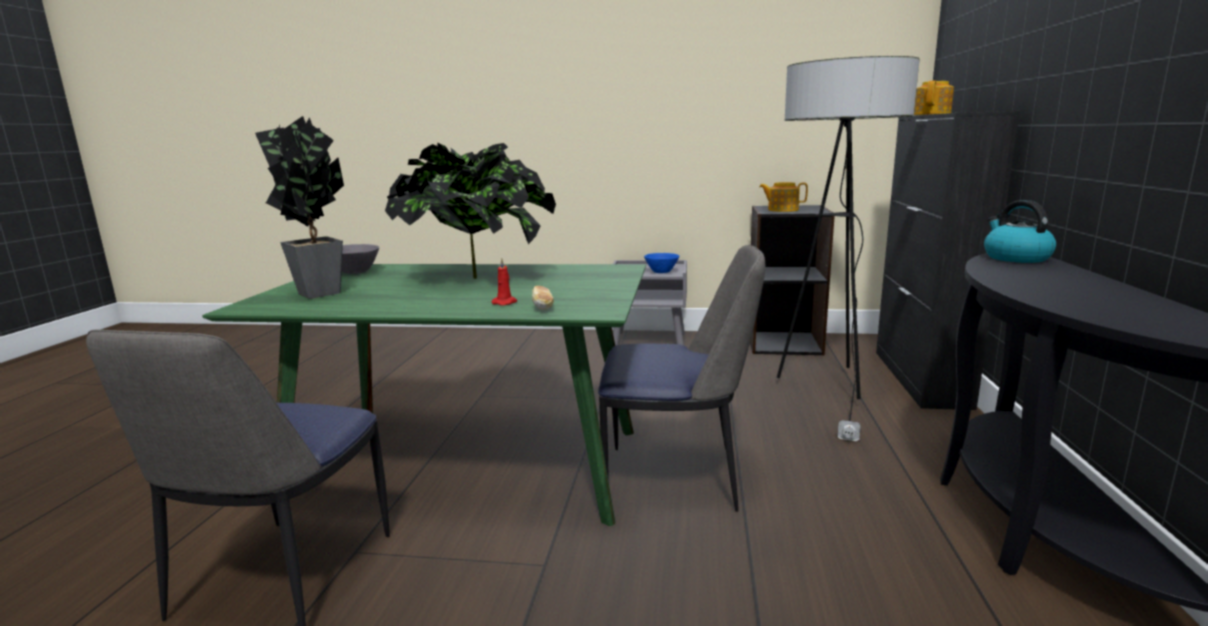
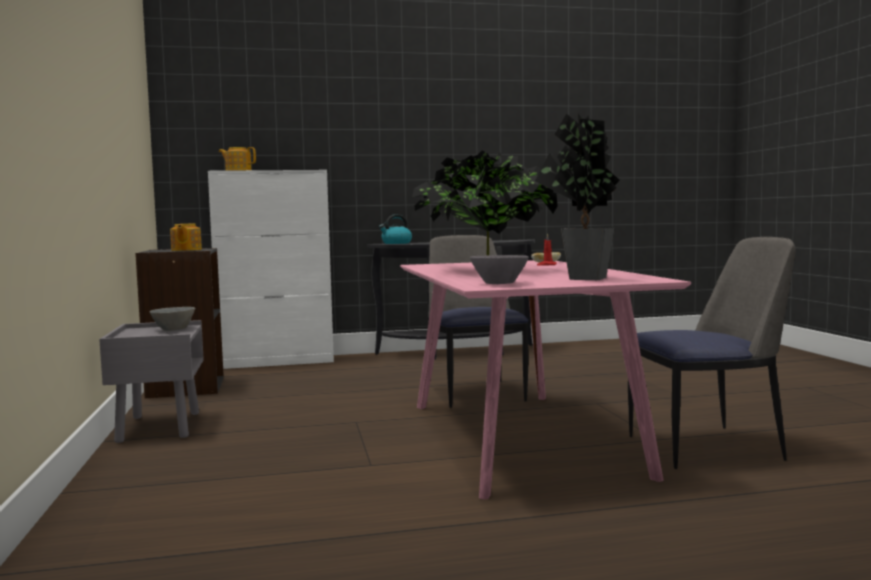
camera: 110 degrees left, 10 degrees down
(467, 466) = (521, 438): green dining table -> pink dining table
(662, 271) = (173, 329): blue bowl -> grey bowl
(828, 390) = (307, 375): floor lamp -> none
(920, 378) = (277, 362): black cabinet -> white cabinet

